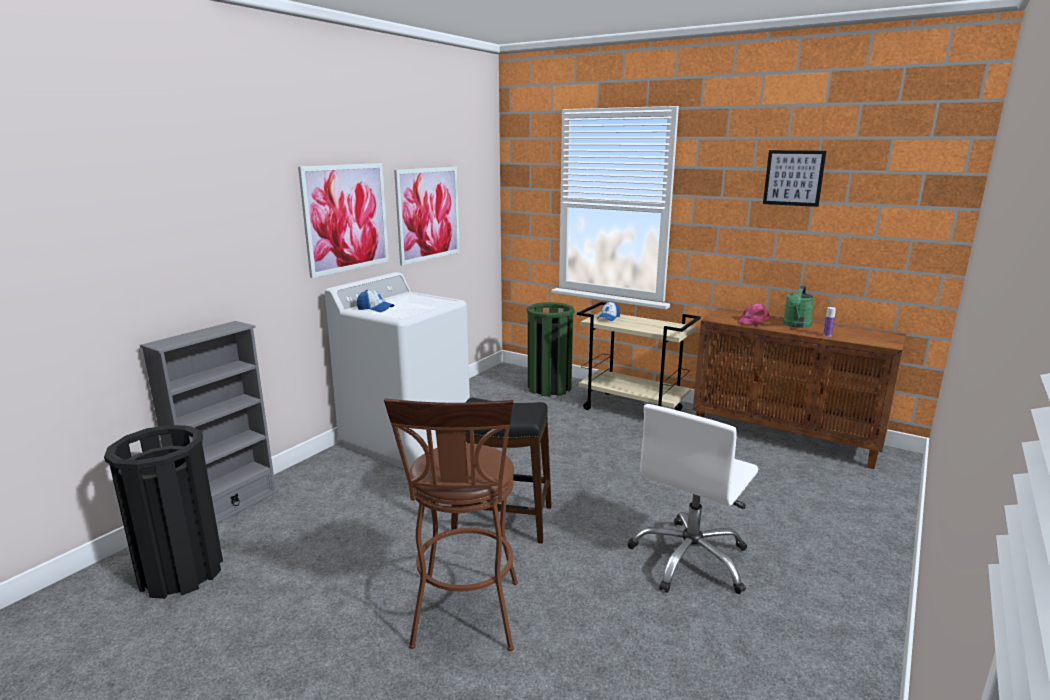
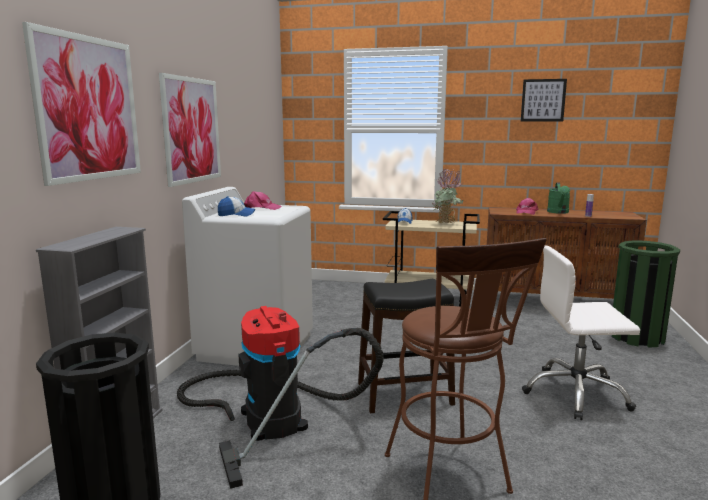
camera: 20 degrees left, 5 degrees down
(359, 517) = (269, 416): none -> vacuum cleaner
(413, 300) = (261, 208): none -> pink cap
(428, 214) = (243, 135): picture -> picture (88, 108)
(549, 388) = (347, 292): green trash can -> green trash can (636, 337)
(654, 325) = (447, 224): none -> potted plant
(690, 559) = (576, 394): white office chair -> white office chair turned 75 degrees clockwise

